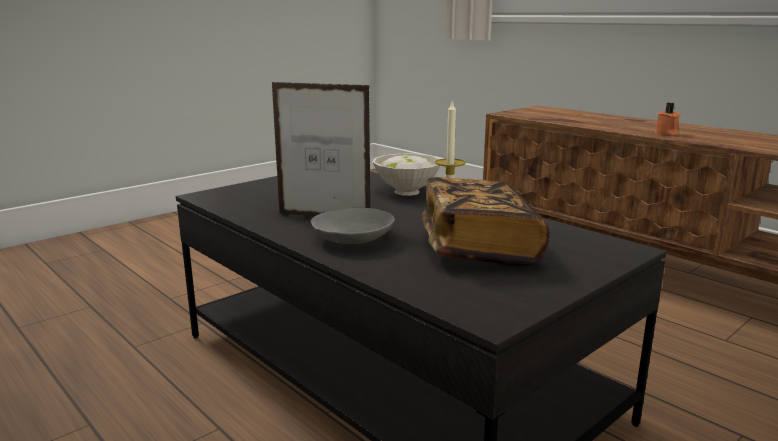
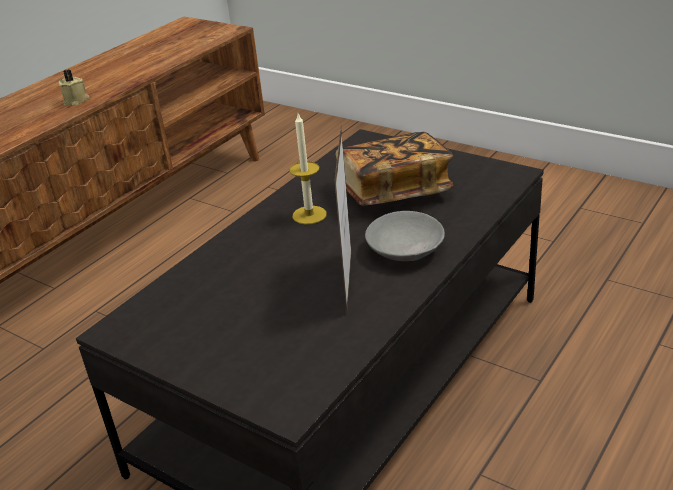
camera: 100 degrees left, 15 degrees up
(408, 191) = (233, 250): white bowl -> none
(666, 133) = (76, 100): orange candle -> beige candle

